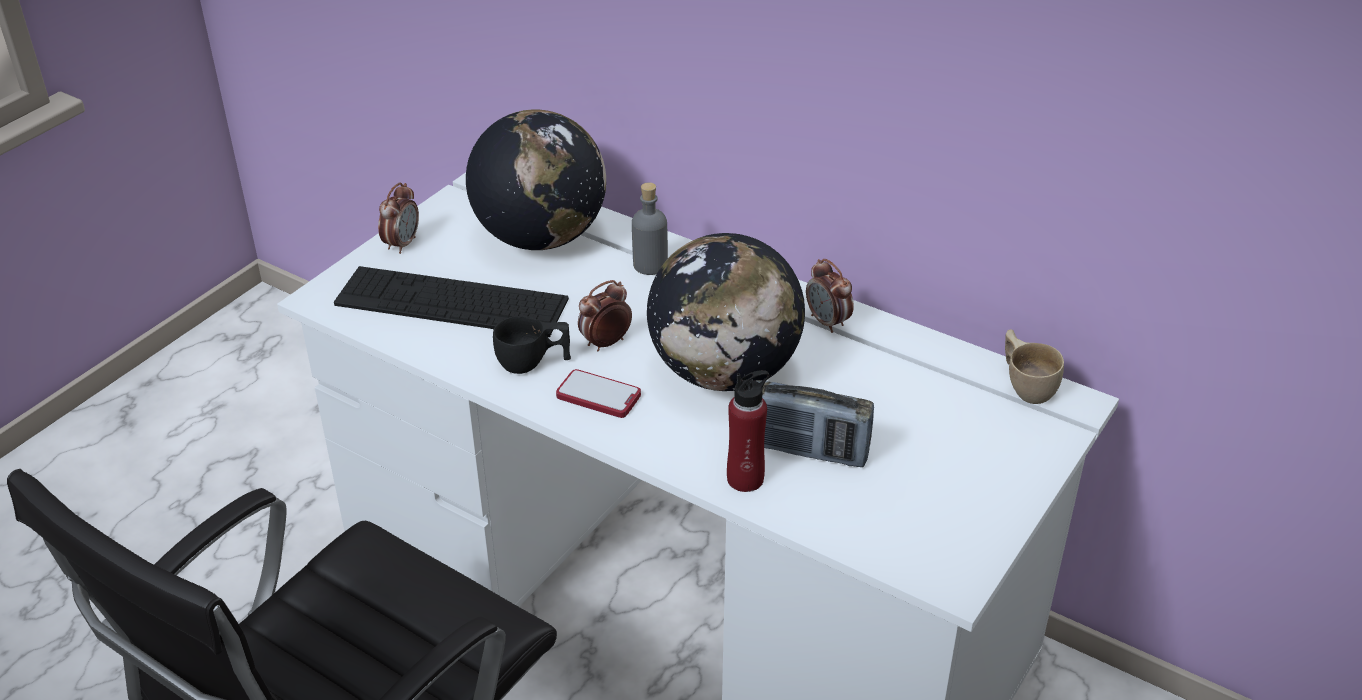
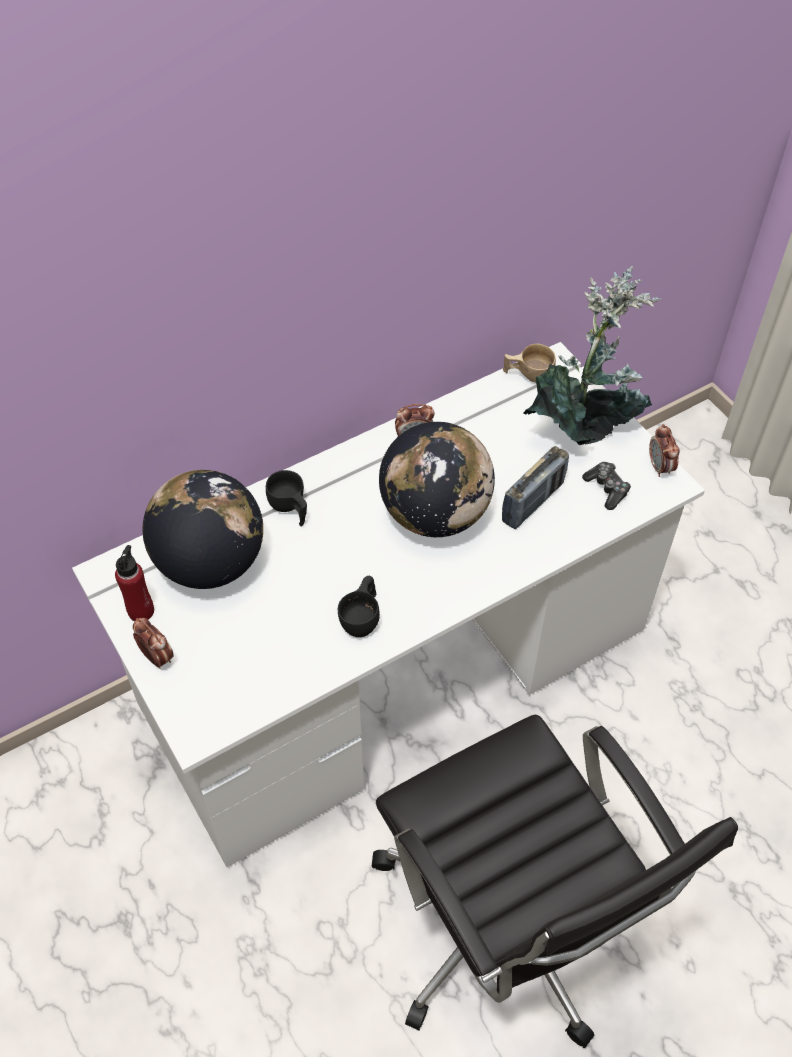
camera: 65 degrees left, 15 degrees up
(451, 302) = (258, 646): keyboard -> none
(598, 396) = (421, 592): phone -> none
(605, 343) = (365, 567): alarm clock -> alarm clock (660, 467)
(650, 265) = (290, 509): grey bottle -> black cup
(745, 479) = (543, 544): red bottle -> red bottle (141, 611)
(887, 515) = (607, 489): none -> game controller
(981, 463) = (584, 427): none -> potted plant

